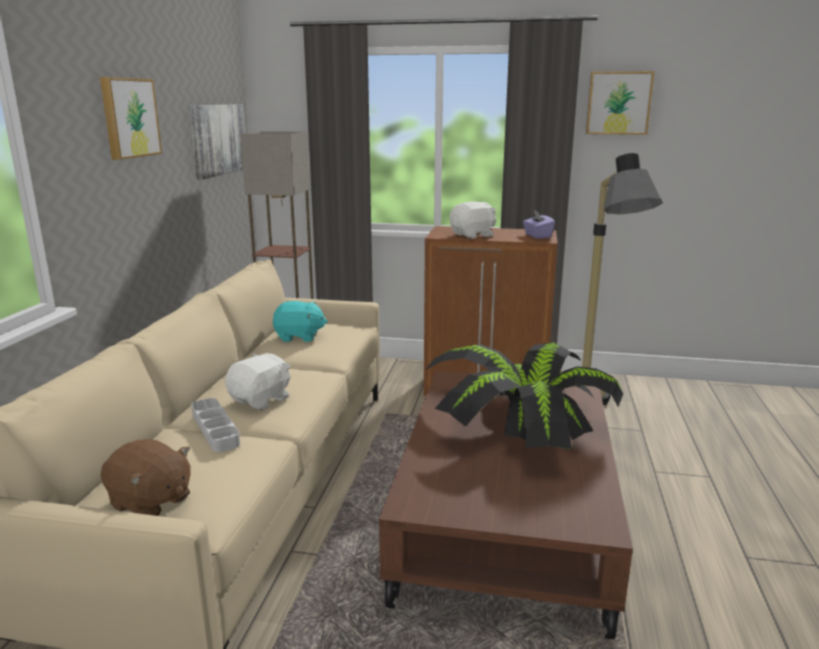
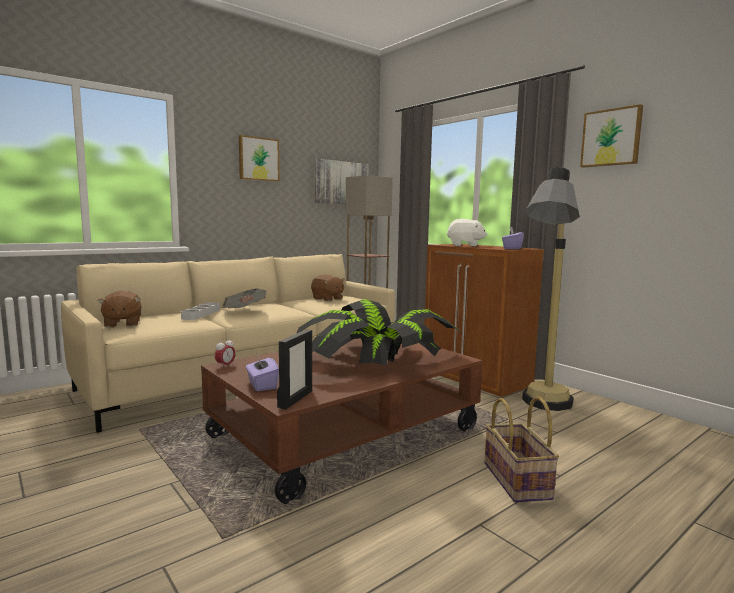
camera: 40 degrees right, 10 degrees down
(261, 400) = (244, 311): white plush toy -> newspaper
(299, 337) = (327, 299): turquoise plush toy -> brown plush toy
(410, 505) = (225, 366): none -> alarm clock
(521, 515) = (262, 385): none -> purple tissue box
(594, 517) = (295, 399): none -> picture frame
(699, 498) = (518, 480): none -> basket

